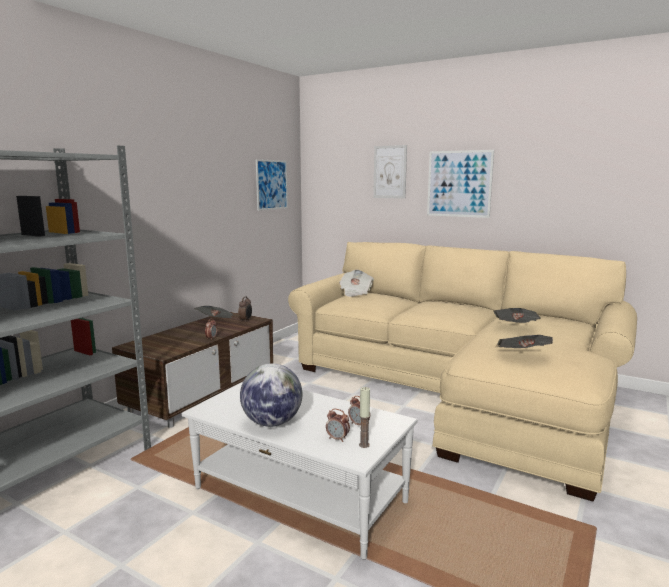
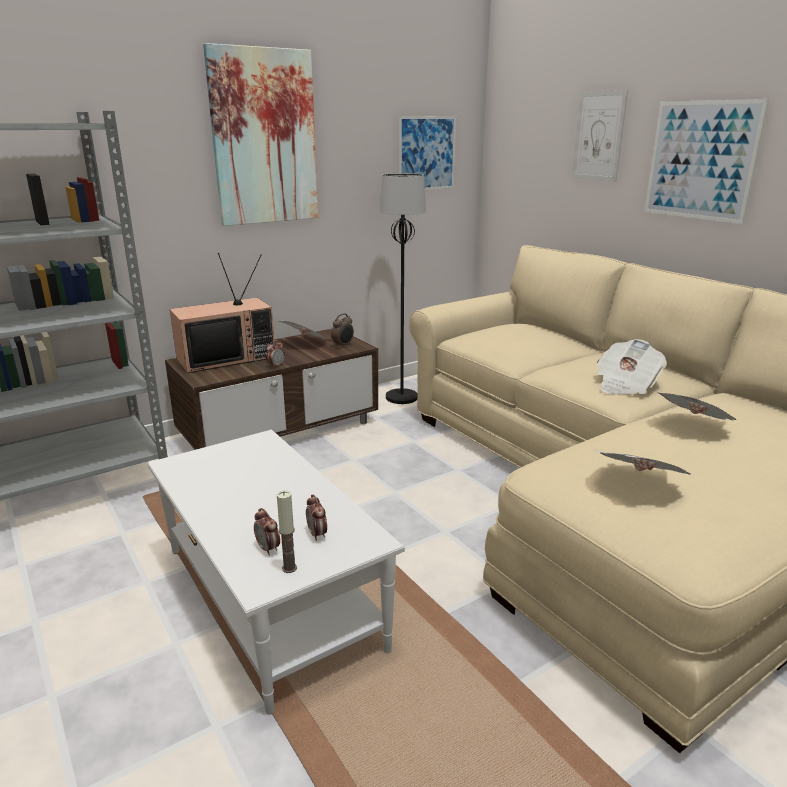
camera: 25 degrees right, 10 degrees up
(164, 339) = (227, 358): none -> television
(177, 172) = (264, 138): none -> picture
(272, 423) = (220, 503): globe -> none
(275, 358) = (402, 397): none -> black floor lamp
(355, 293) = (509, 324): newspaper -> newspaper (625, 385)

